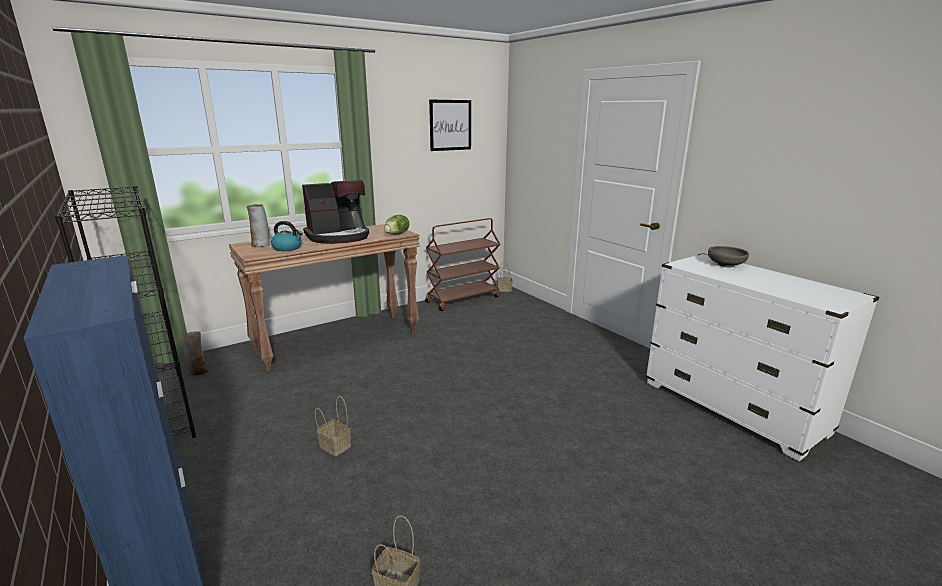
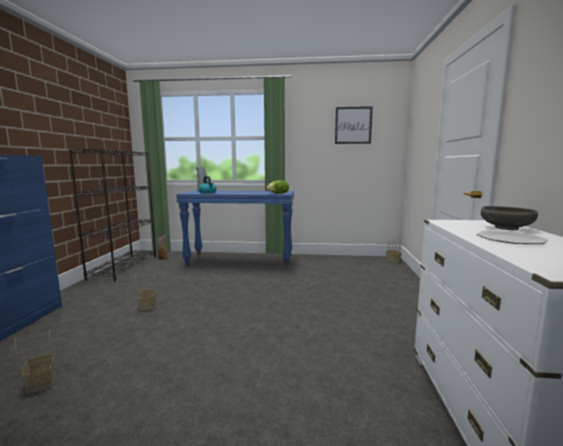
camera: 40 degrees right, 10 degrees down
(338, 237) = (245, 192): coffee machine -> none
(338, 340) = (240, 261): brown console table -> blue console table
(463, 299) = (351, 259): brown cart -> none
(755, 279) = (510, 239): none -> plate

